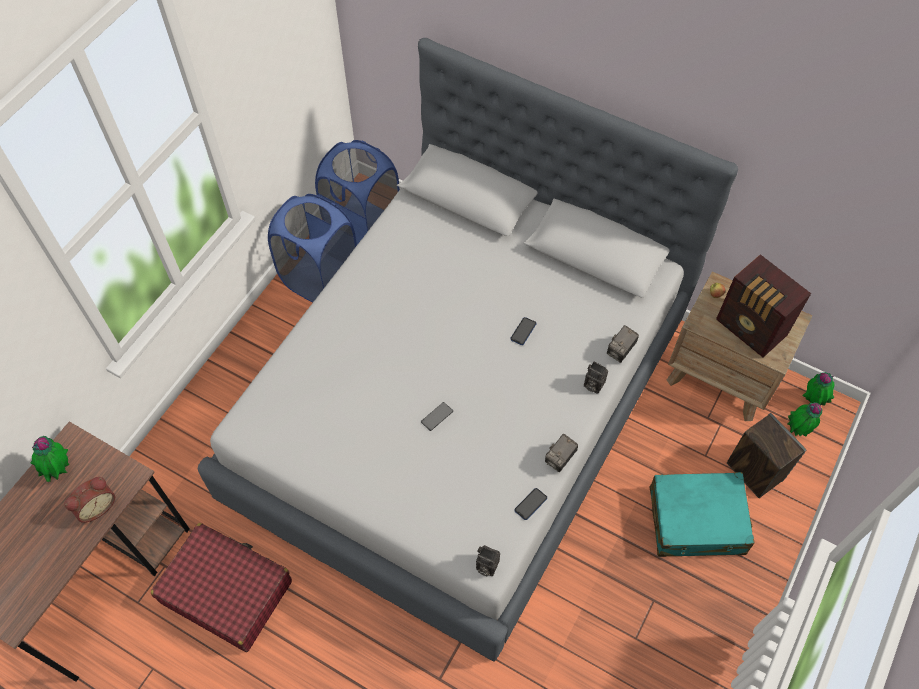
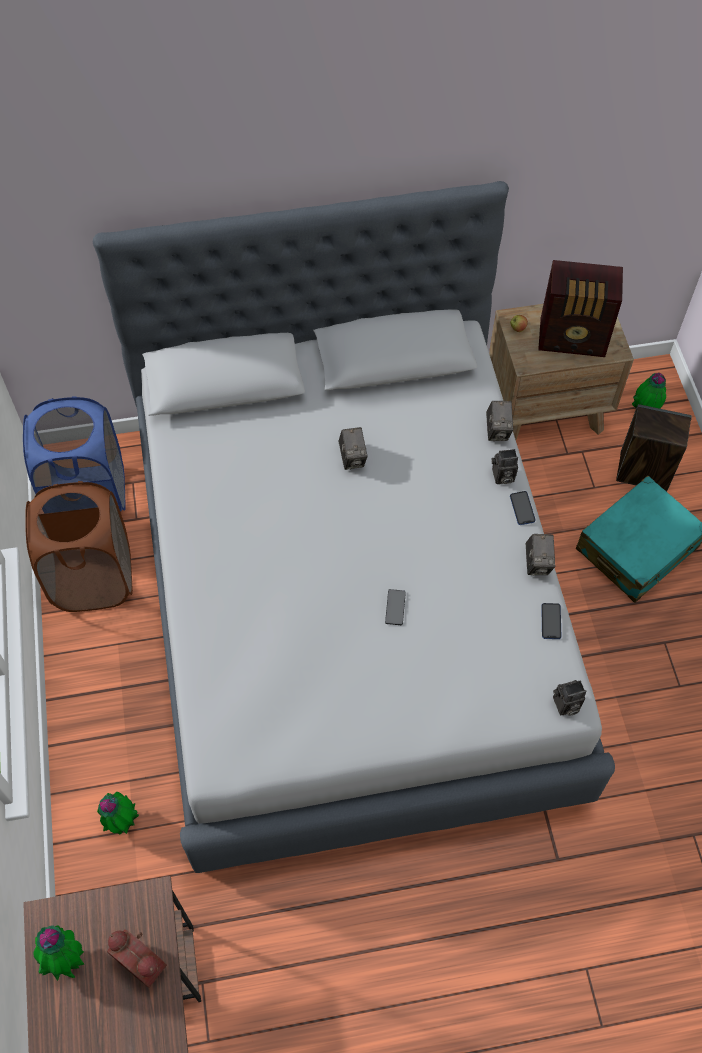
camera: 40 degrees left, 0 degrees up
(96, 506) = (143, 960): alarm clock -> alarm clock turned 120 degrees clockwise
(226, 591) = (289, 952): red suitcase -> none
(320, 278) = (93, 579): blue laundry basket -> brown laundry basket
(503, 301) = (352, 458): none -> camera
(523, 331) = (397, 473): phone -> phone (522, 508)
(812, 400) = (633, 378): potted plant -> potted plant (122, 821)

